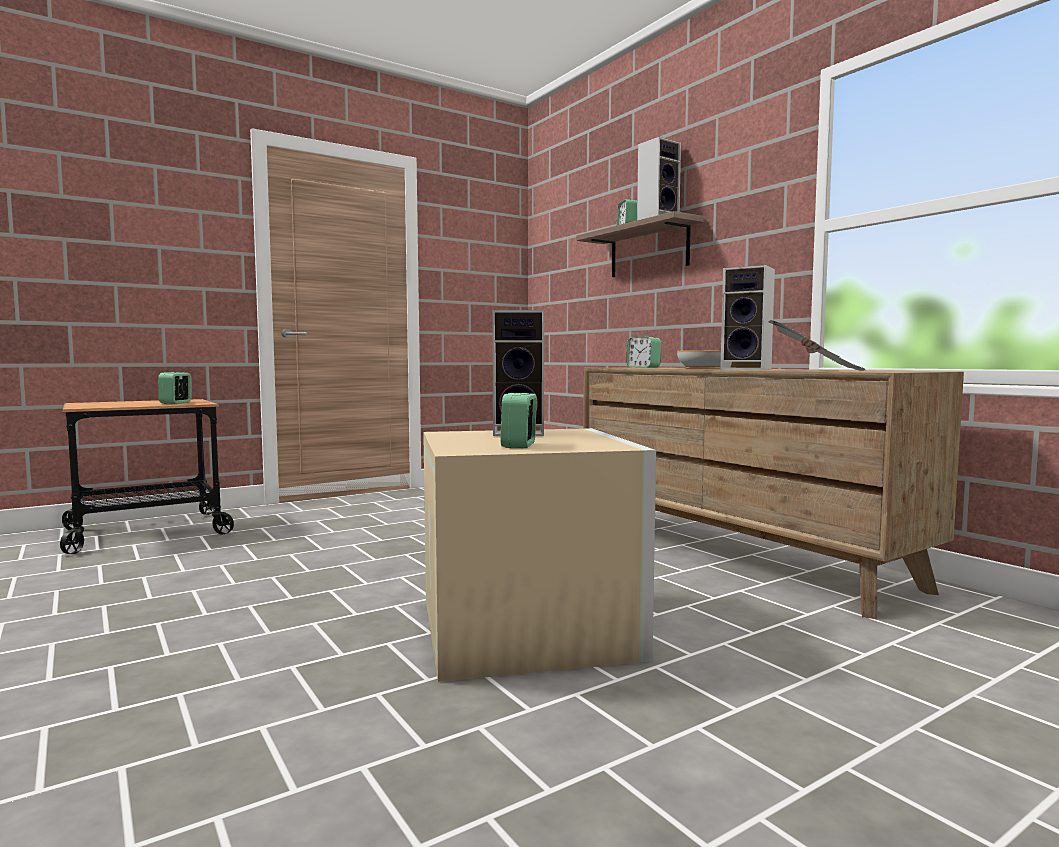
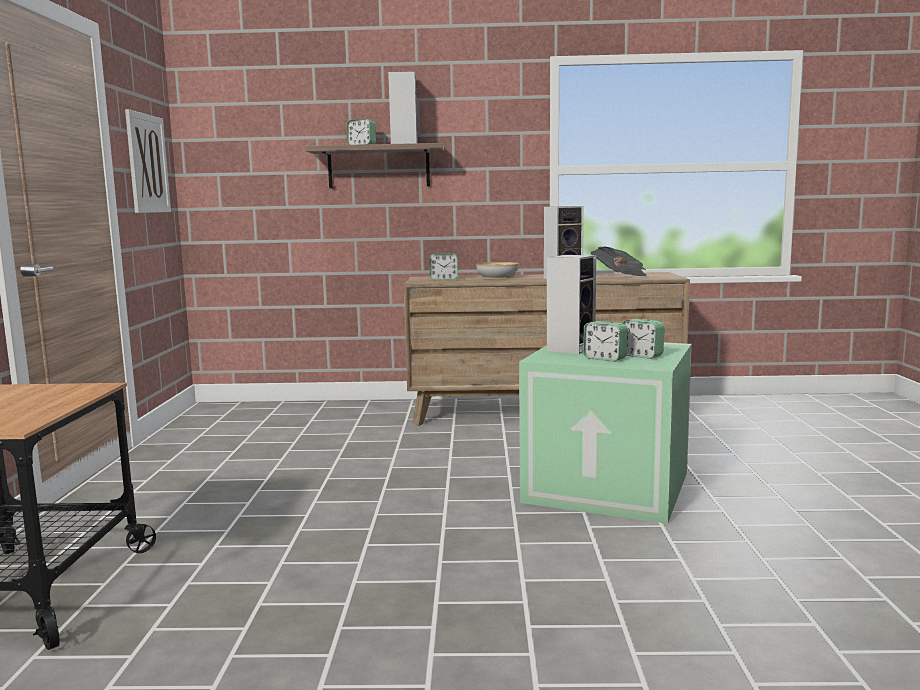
camera: 55 degrees left, 5 degrees up
(176, 403) = (52, 394): alarm clock -> alarm clock (604, 358)
(477, 265) = (147, 163): none -> picture
(530, 629) = (610, 486): beige storage box -> green storage box

